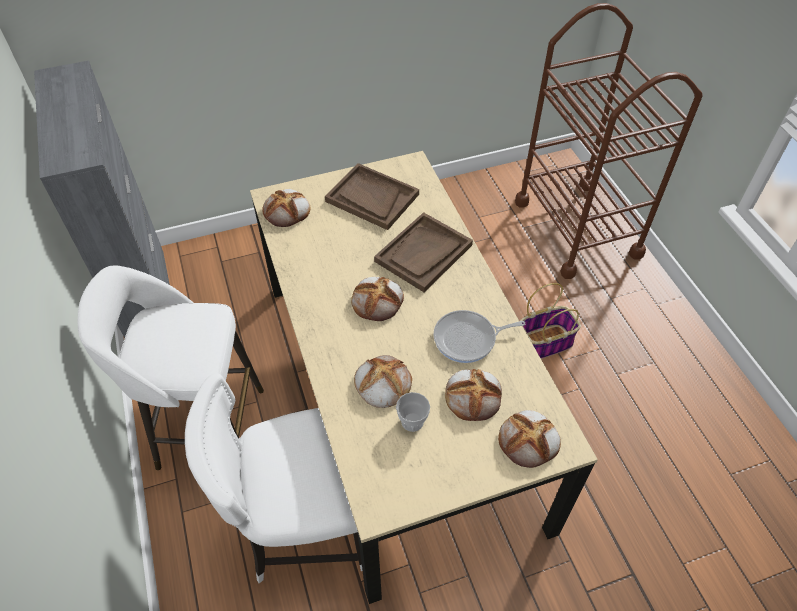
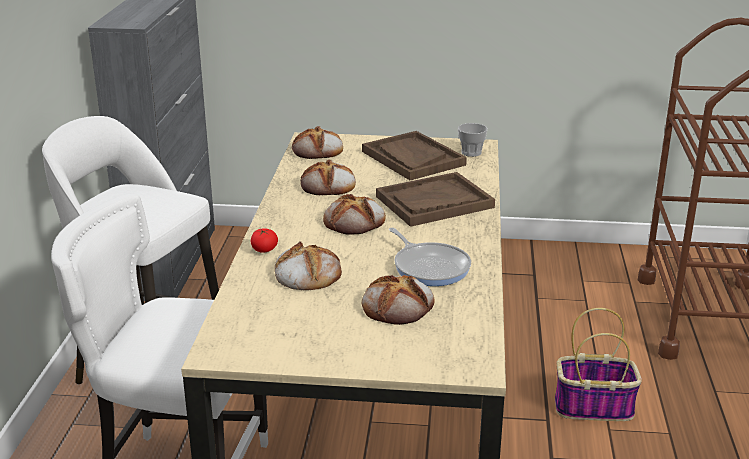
camera: 25 degrees right, 25 degrees down
(329, 365) = (264, 249): none -> tomato
(412, 421) = (313, 305): cup -> cup (471, 152)
(468, 339) = (429, 267): frying pan -> frying pan turned 135 degrees counterclockwise
(529, 440) = (433, 352): bread -> bread (329, 185)

